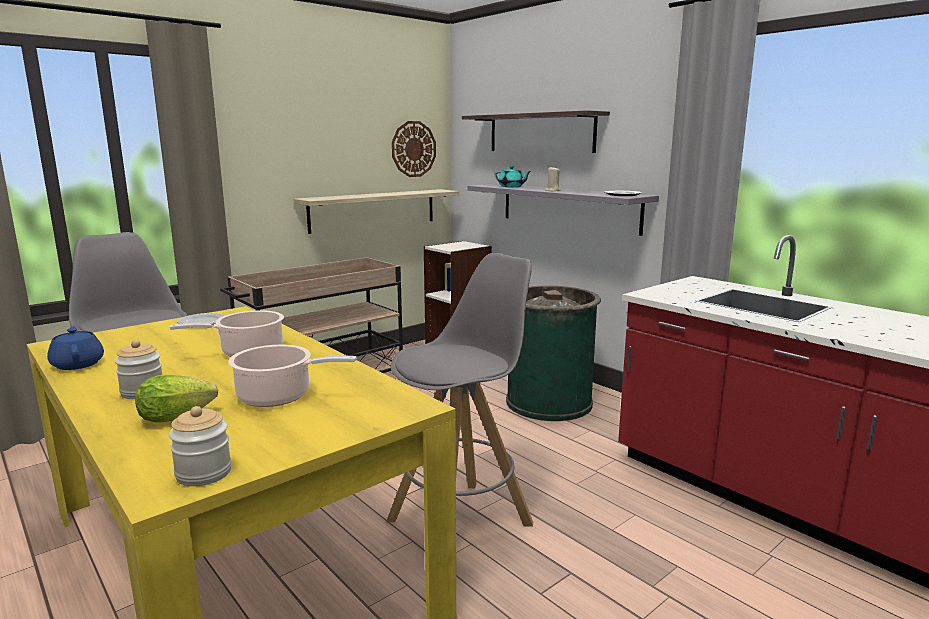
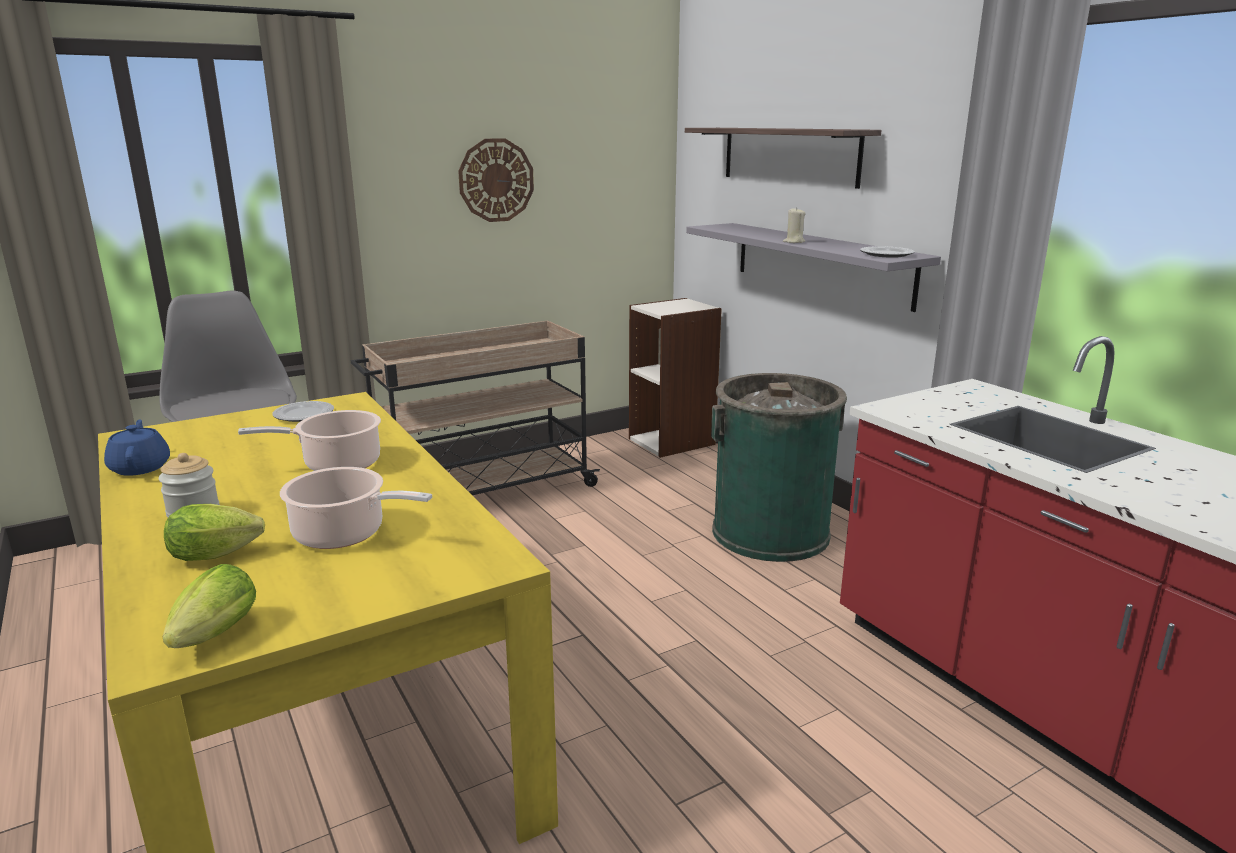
camera: 10 degrees right, 5 degrees up
(203, 473) = (212, 638): jar -> lettuce
(373, 210) = (563, 255): shelf -> none
(413, 149) = (621, 172): wall clock -> wall clock (496, 180)
(461, 521) = (603, 693): grey stool -> none
(511, 187) = (744, 231): turquoise teapot -> none

